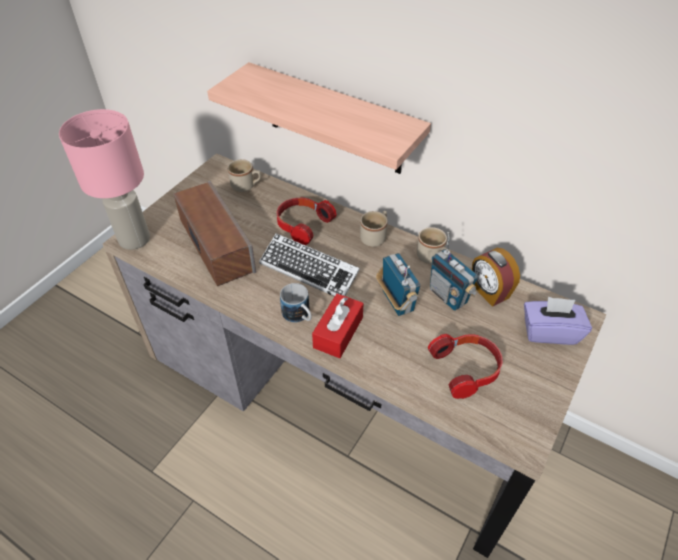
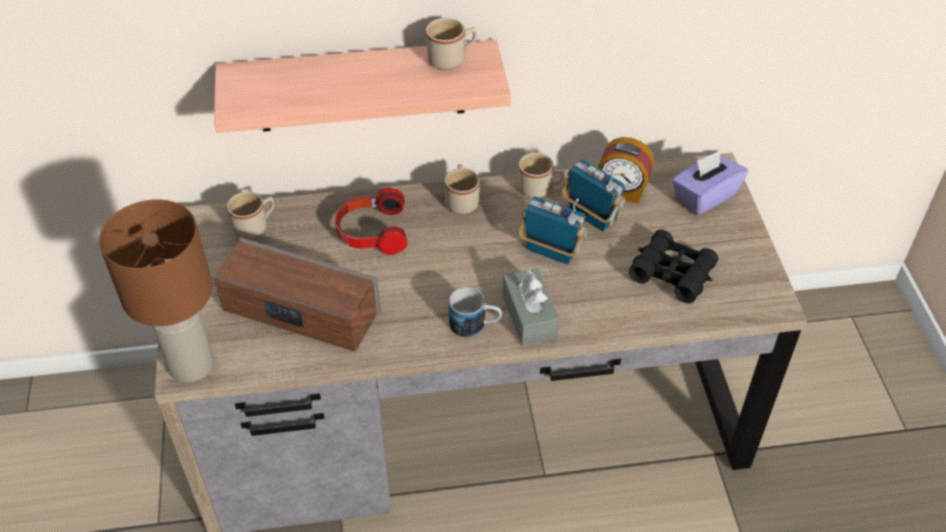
camera: 40 degrees left, 0 degrees up
(135, 239) = (192, 364): pink table lamp -> brown table lamp
(309, 270) = (433, 274): keyboard -> none
(338, 332) = (529, 316): red tissue box -> grey tissue box
(385, 121) = (452, 59): none -> beige mug
(448, 296) = (591, 217): radio -> radio turned 150 degrees counterclockwise
(467, 369) = (672, 273): headphones -> black binoculars

